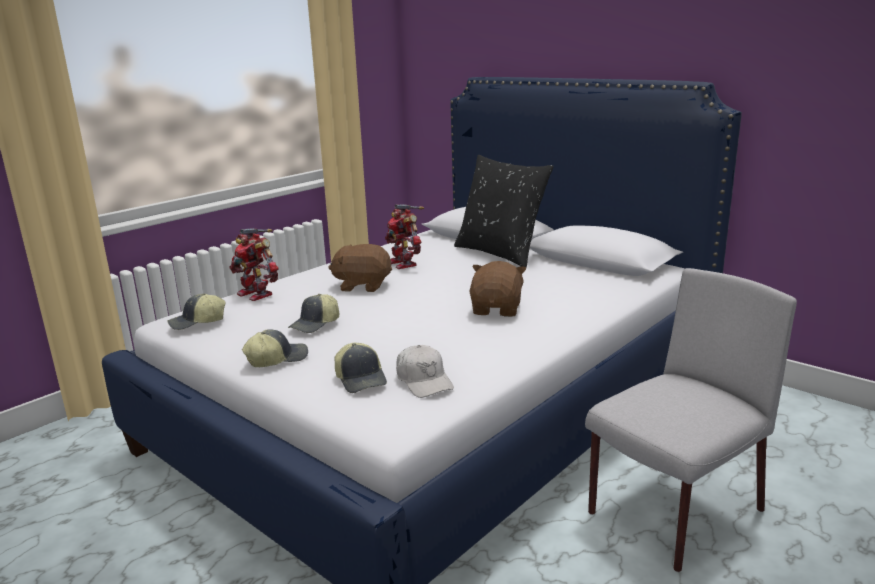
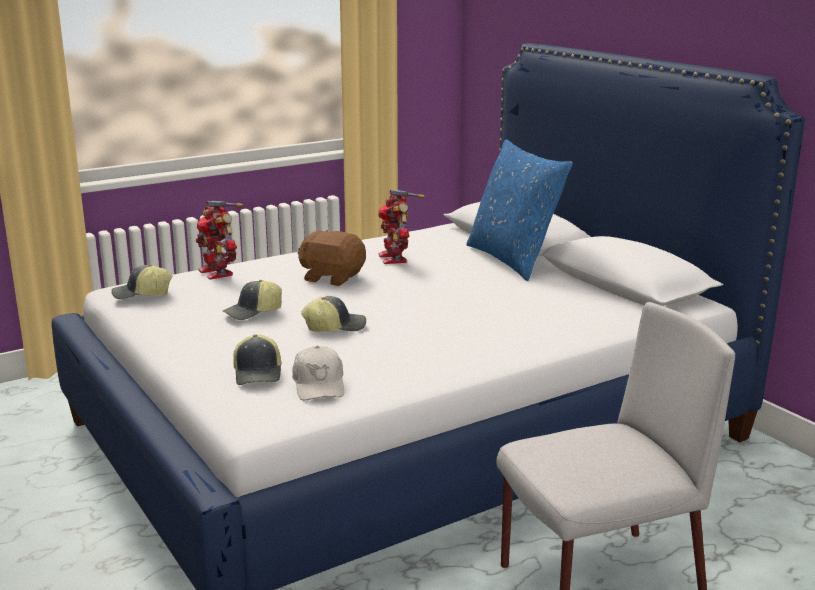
camera: 15 degrees right, 0 degrees up
(277, 359) = (193, 341): cap -> cap (335, 326)
(497, 309) = (455, 323): brown plush toy -> none
(500, 253) = (513, 260): black pillow -> blue pillow

